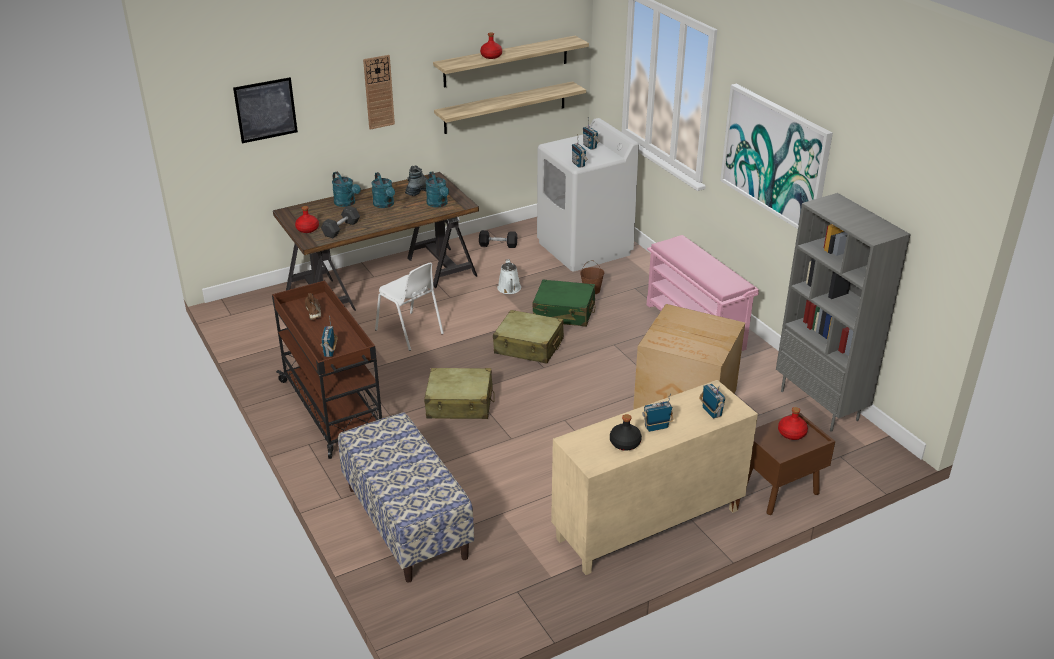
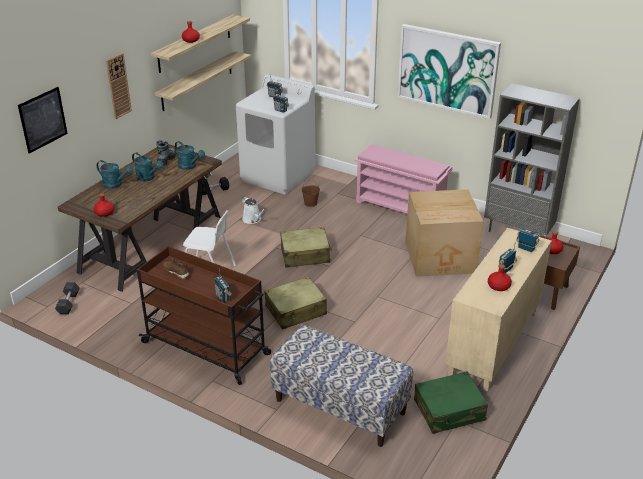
camera: 30 degrees left, 0 degrees up
(341, 229) = (132, 205): grey dumbbell -> grey dumbbell (68, 303)
(564, 312) = (307, 224): green suitcase -> green suitcase (449, 411)
(624, 443) = (498, 286): black bottle -> red bottle

